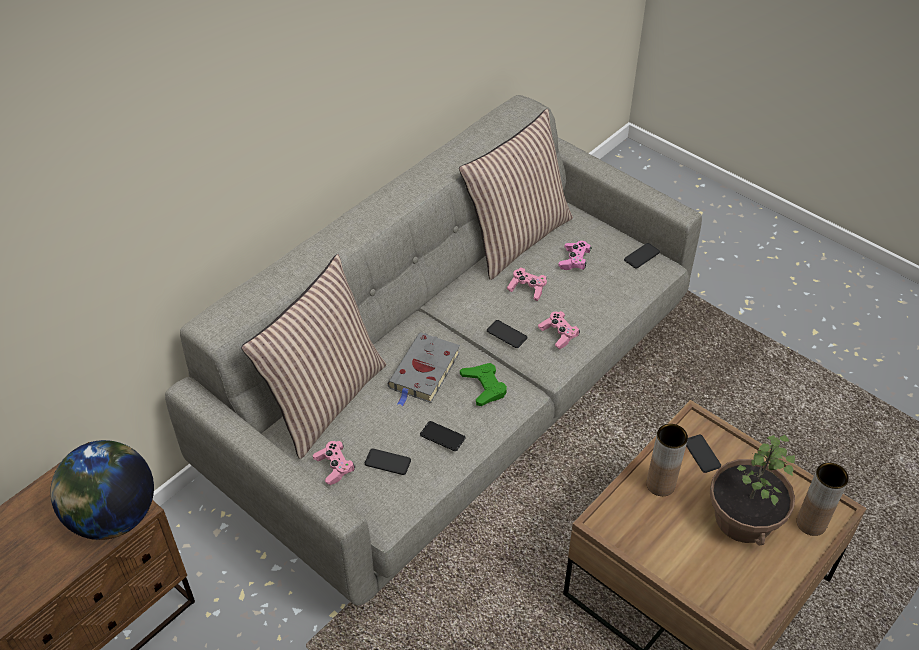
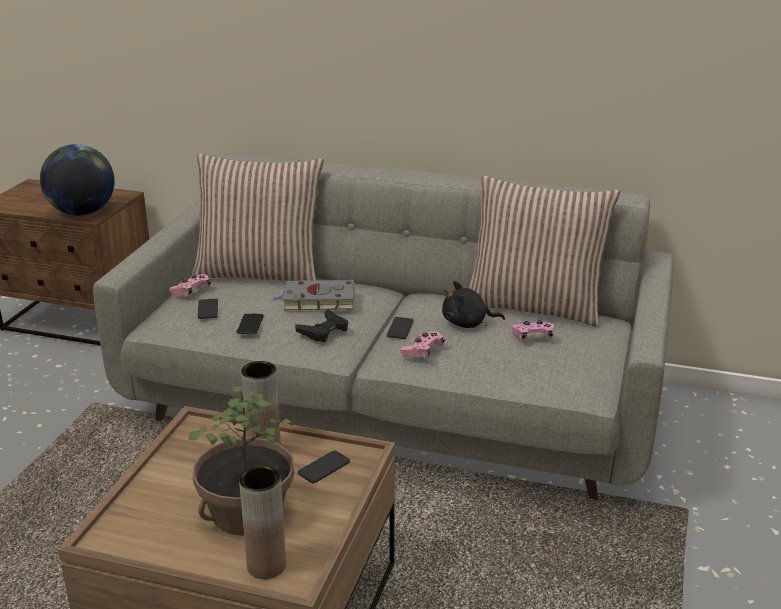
camera: 65 degrees right, 20 degrees down
(484, 386) = (324, 331): green game controller -> black game controller
(527, 289) = (467, 323): pink game controller -> black plush toy
(641, 256) = (588, 375): phone -> none

